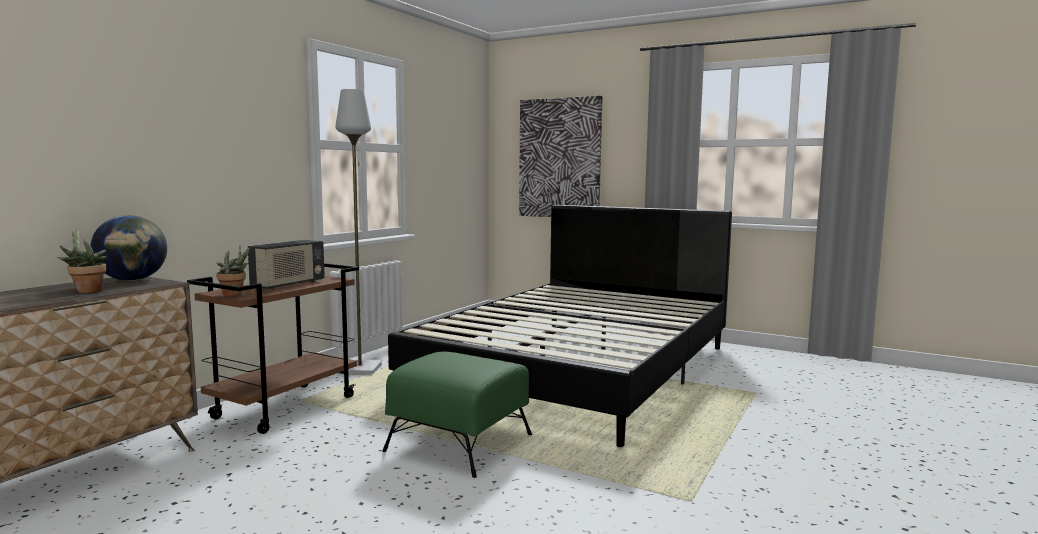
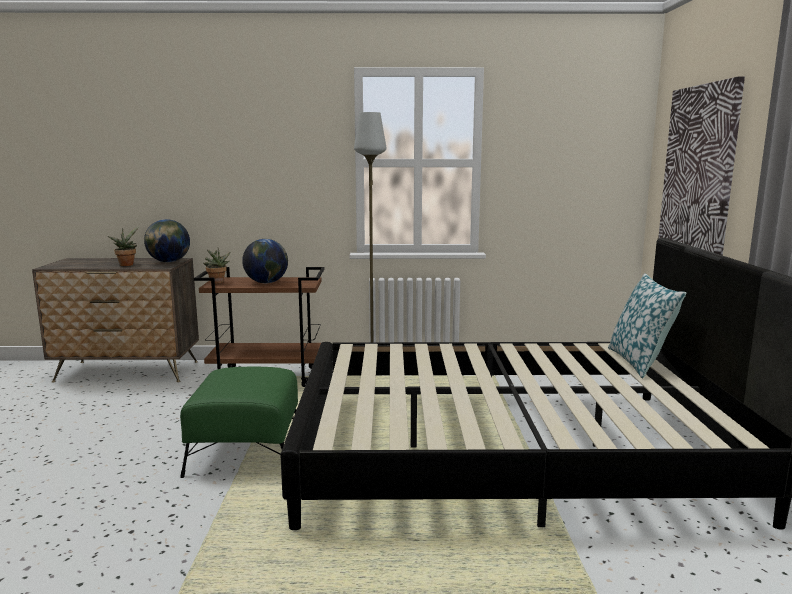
camera: 60 degrees right, 5 degrees up
(288, 284) = (266, 282): radio -> globe
(582, 291) = (639, 362): none -> pillow

